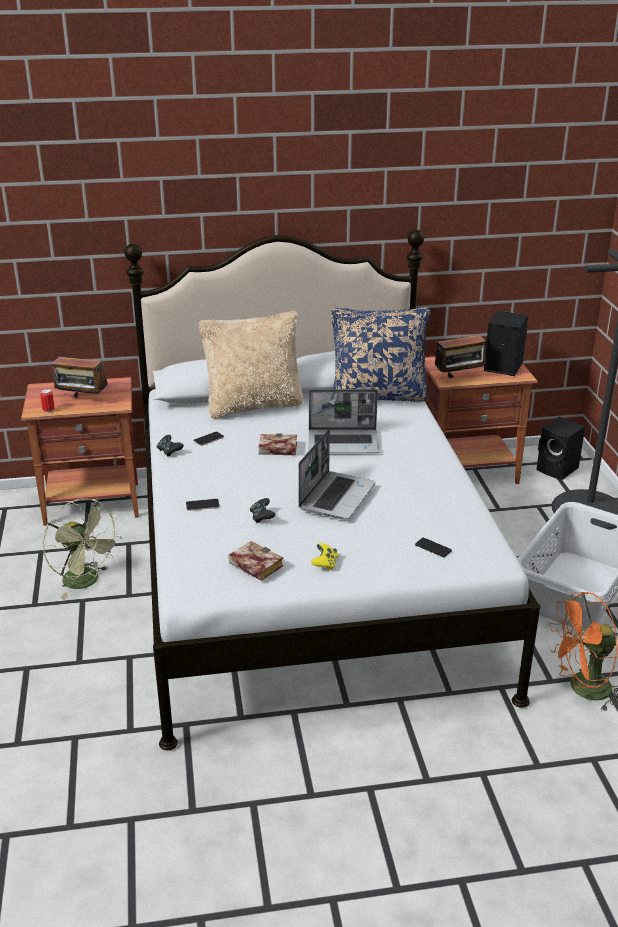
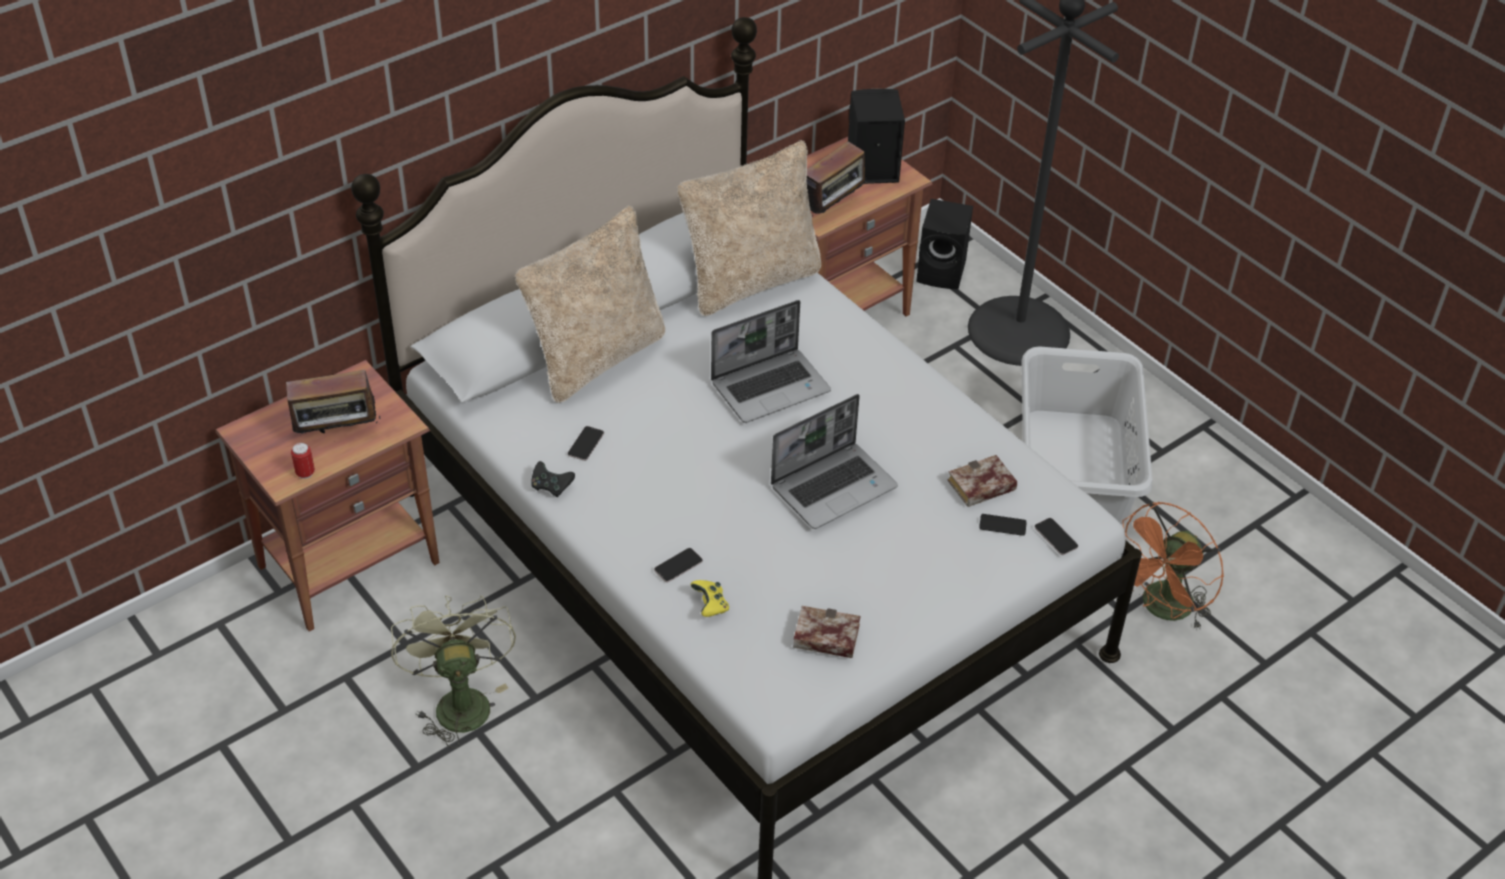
camera: 30 degrees left, 15 degrees up
(86, 582) = (459, 701): green fan -> green fan turned 120 degrees counterclockwise
(262, 517) = (773, 558): black game controller -> none
(276, 449) = (693, 430): book -> book (980, 488)
(325, 564) = (900, 600): yellow game controller -> yellow game controller (710, 606)
(336, 496) = (834, 486): laptop -> laptop turned 60 degrees clockwise
(379, 398) = (753, 284): blue pillow -> beige pillow
(466, 565) = (1056, 537): none -> phone

